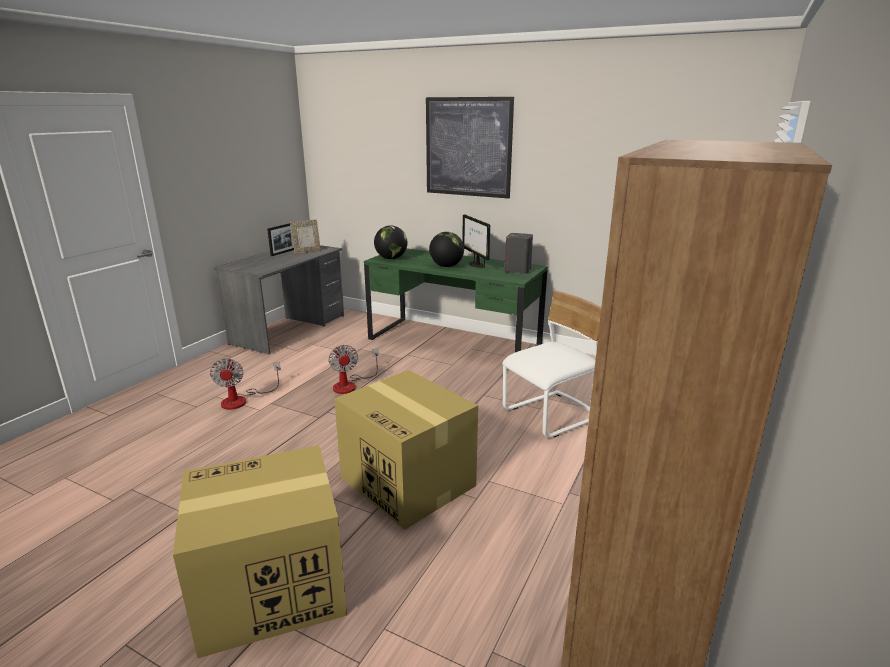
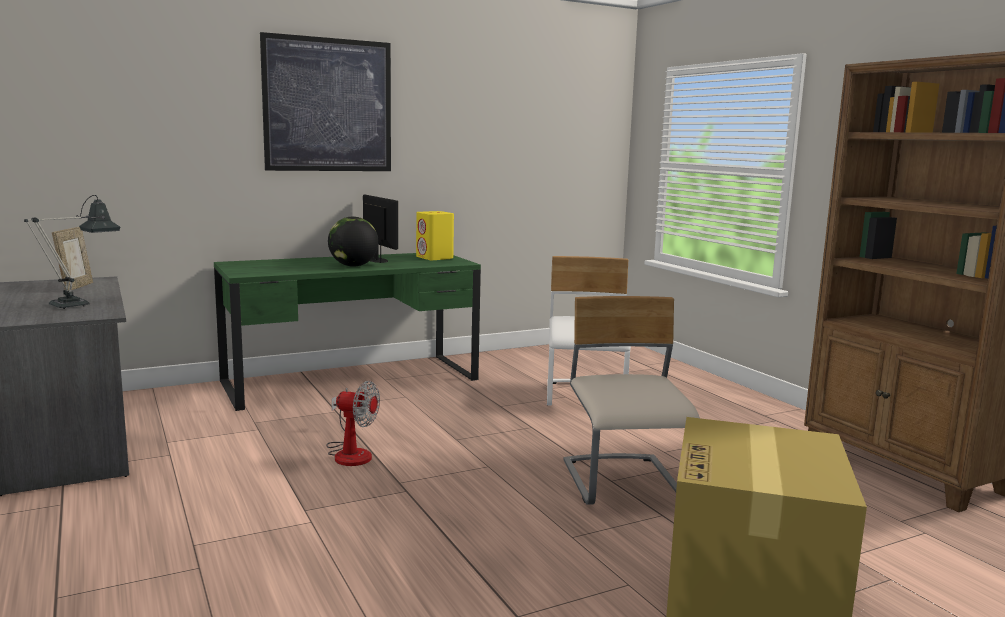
camera: 55 degrees left, 10 degrees down
(242, 400) = (251, 527): fan -> none
(275, 263) = (78, 304): none -> table lamp
(283, 252) = (31, 294): picture frame -> none
(391, 258) = (257, 271): globe -> none
(409, 482) = (625, 483): cardboard box -> beige chair
(476, 264) = (378, 260): monitor -> monitor turned 135 degrees counterclockwise
(517, 270) = (435, 258): grey speaker -> yellow speaker

